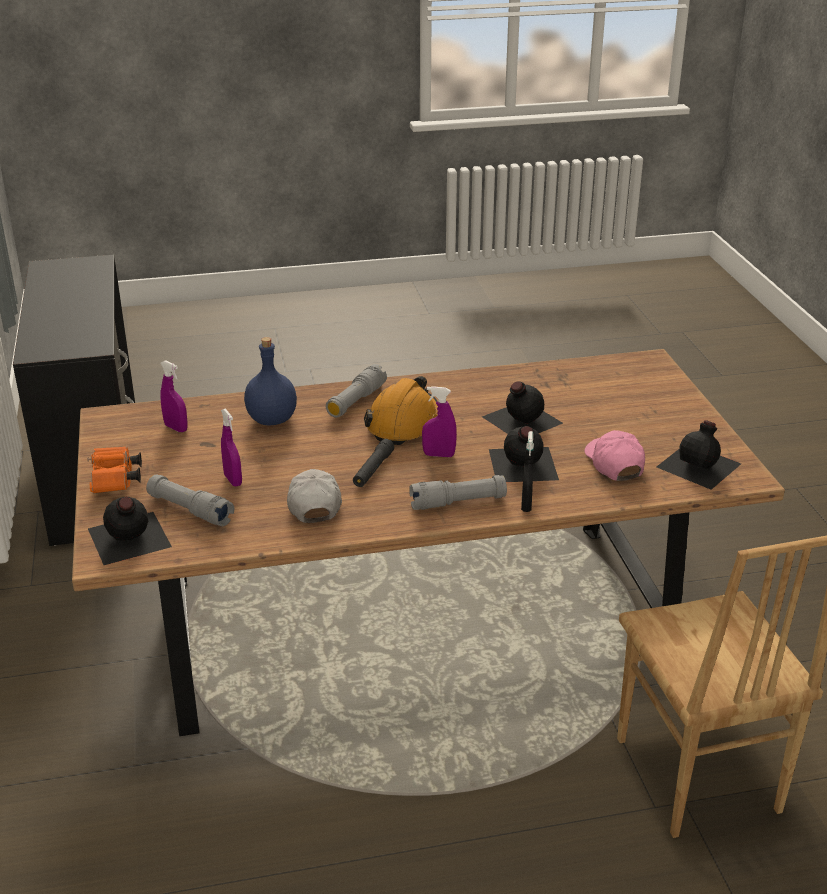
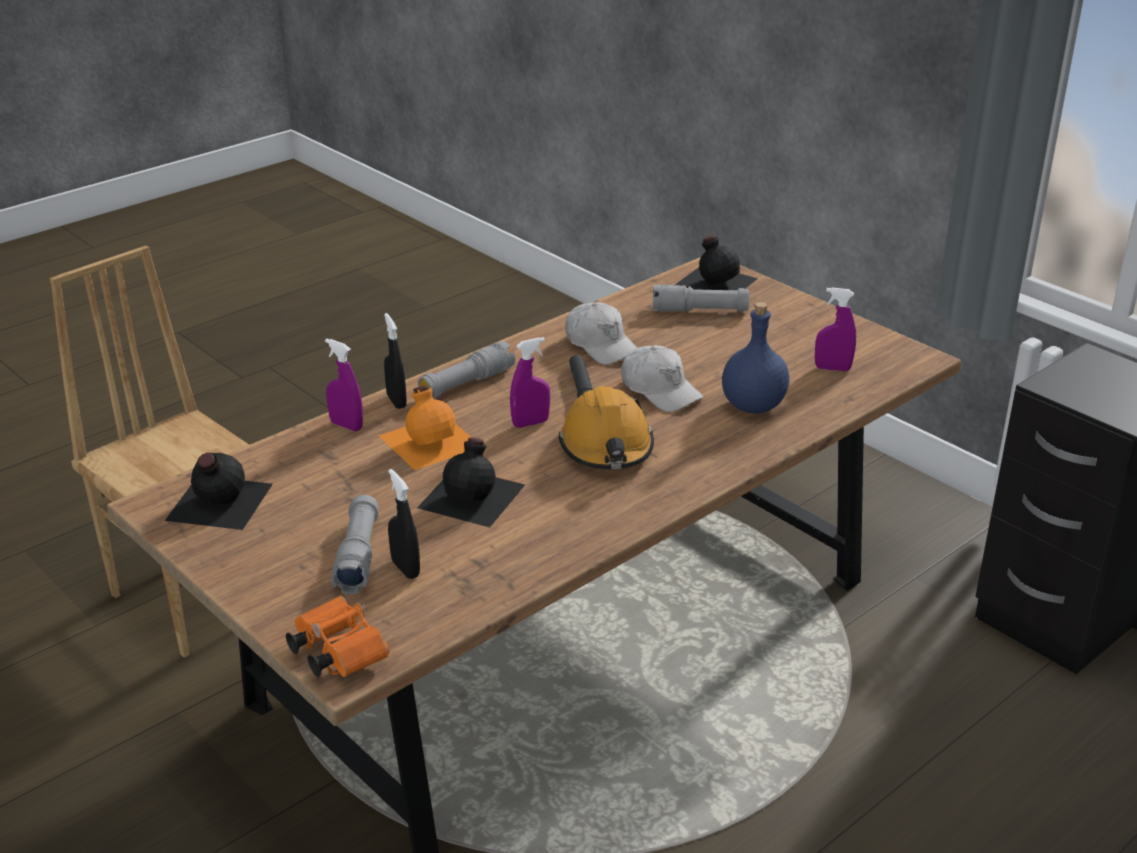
camera: 150 degrees right, 0 degrees up
(115, 481) = (799, 312): orange binoculars -> orange binoculars (336, 652)
(233, 480) = (701, 342): purple spray bottle -> purple spray bottle (346, 425)
(318, 450) = (660, 390): none -> white cap
(356, 401) = (693, 457): grey flashlight -> grey flashlight (358, 556)
(522, 465) = (430, 440): black bottle -> orange bottle
(591, 393) = (405, 568): none -> black spray bottle
(614, 463) = (325, 472): pink cap -> none

